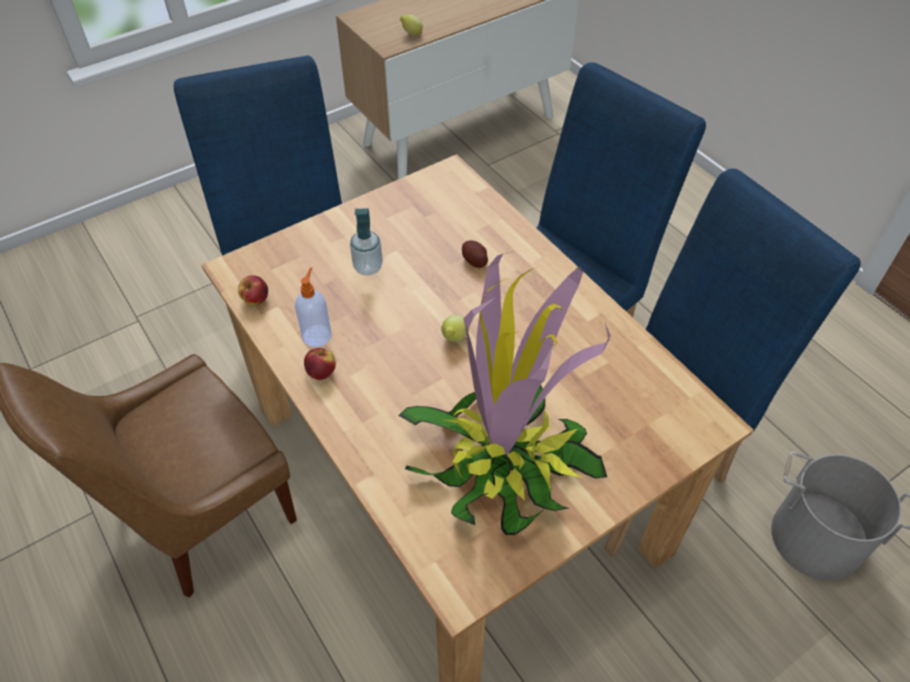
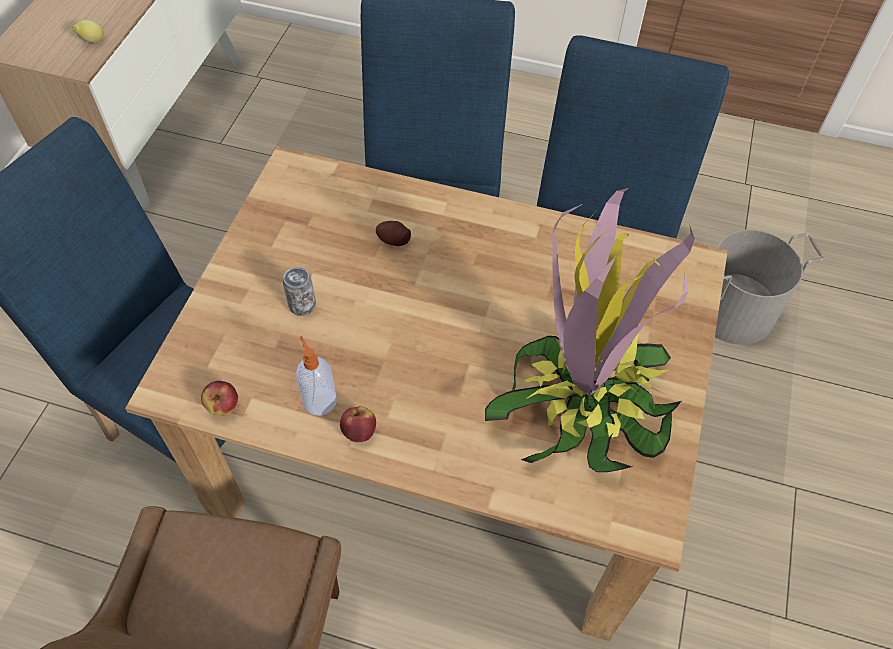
camera: 40 degrees left, 5 degrees up
(368, 267) = (302, 305): soap dispenser -> can
(454, 339) = (445, 322): lemon -> none

